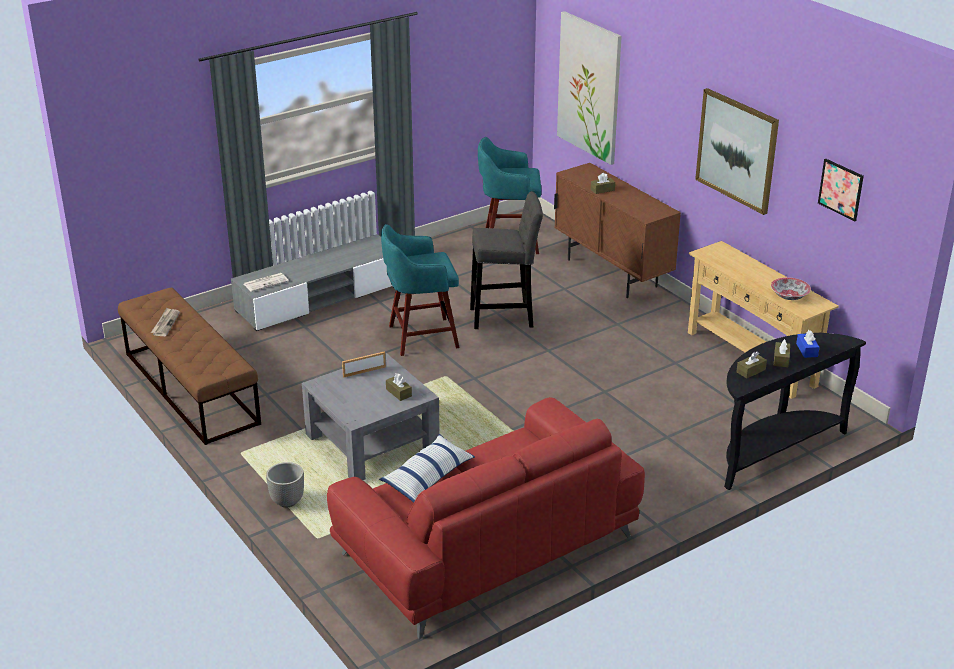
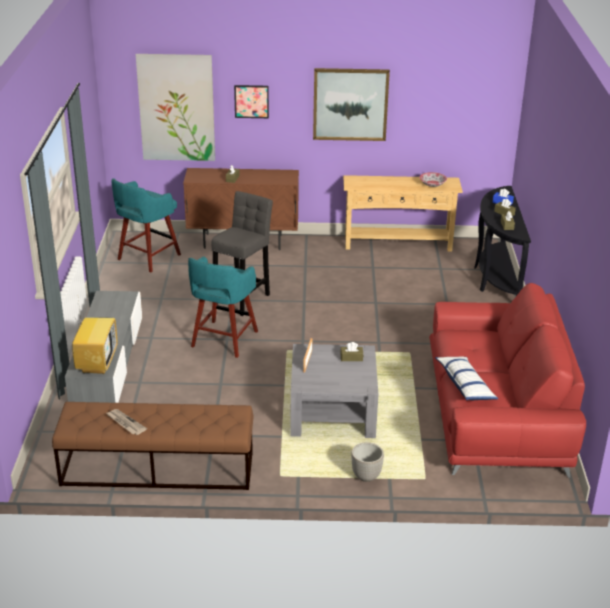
camera: 55 degrees left, 0 degrees up
(266, 282) = (96, 362): newspaper -> television
(841, 189) = (451, 99): picture -> picture (251, 101)

